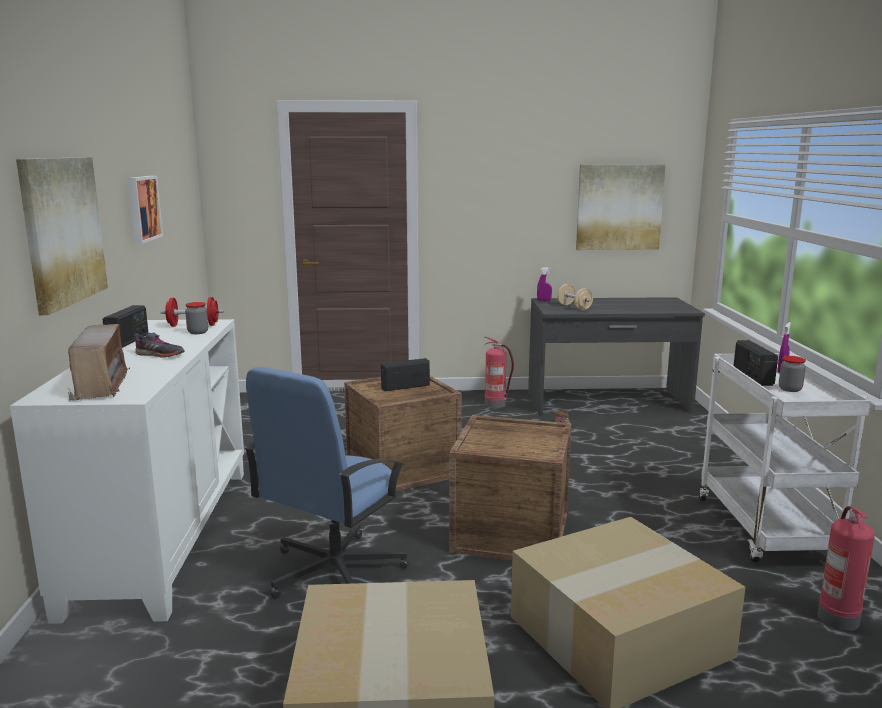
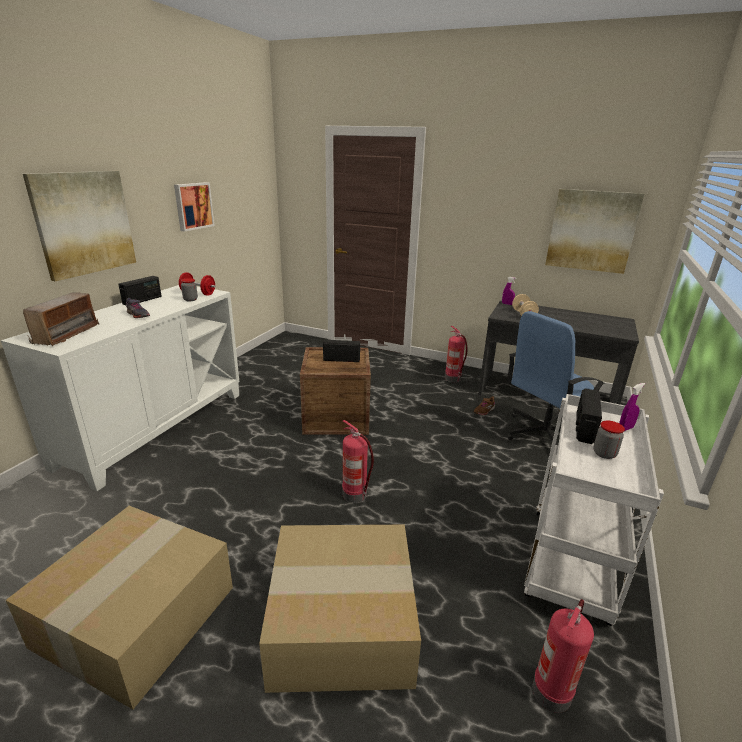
camera: 25 degrees right, 10 degrees up
(333, 572) = (214, 487): blue office chair -> blue office chair (543, 434)
(510, 532) = (355, 494): crate -> fire extinguisher

